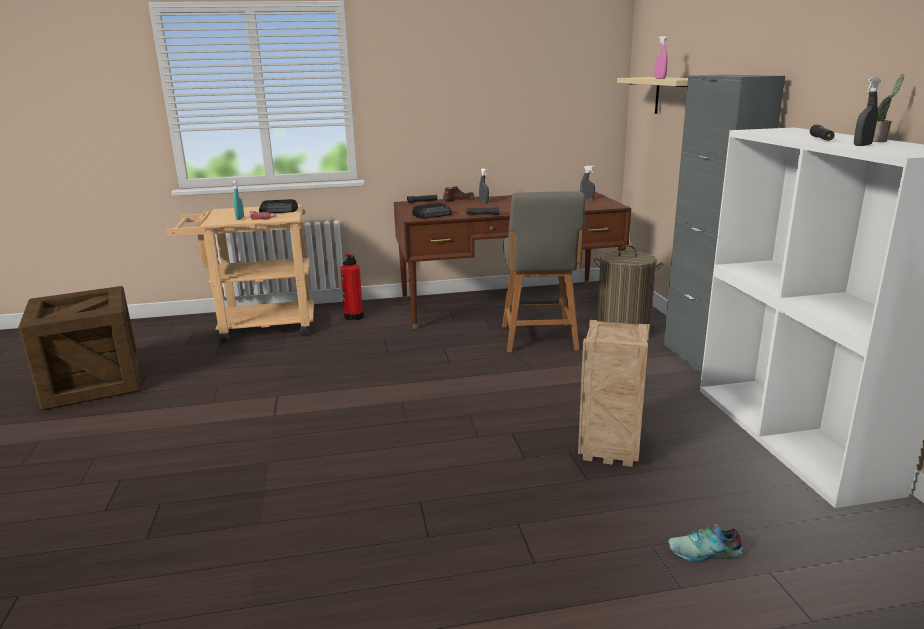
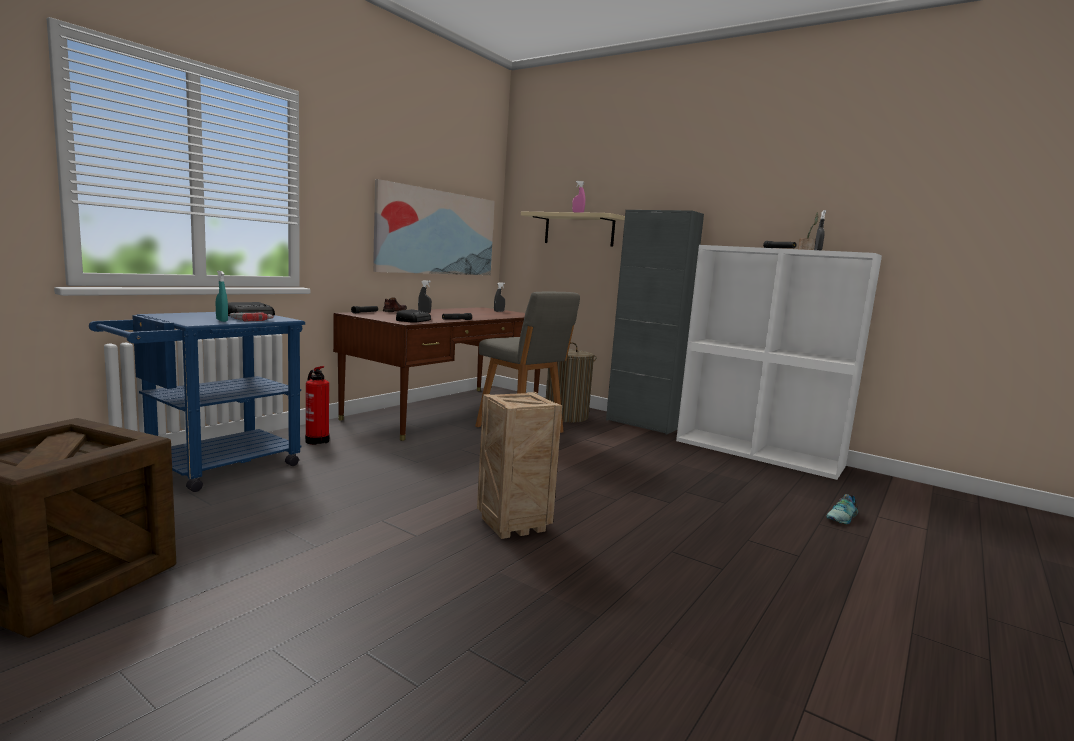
camera: 45 degrees left, 10 degrees down
(257, 327) = (211, 469): beige cart -> blue cart
(523, 111) = (438, 232): none -> picture
(611, 450) = (702, 483): crate -> crate (514, 524)

